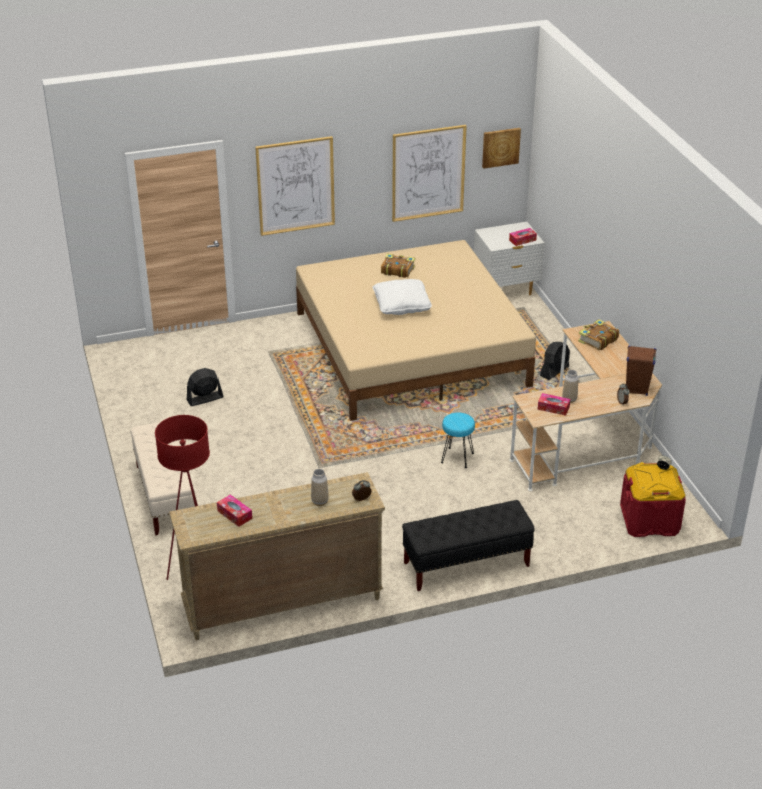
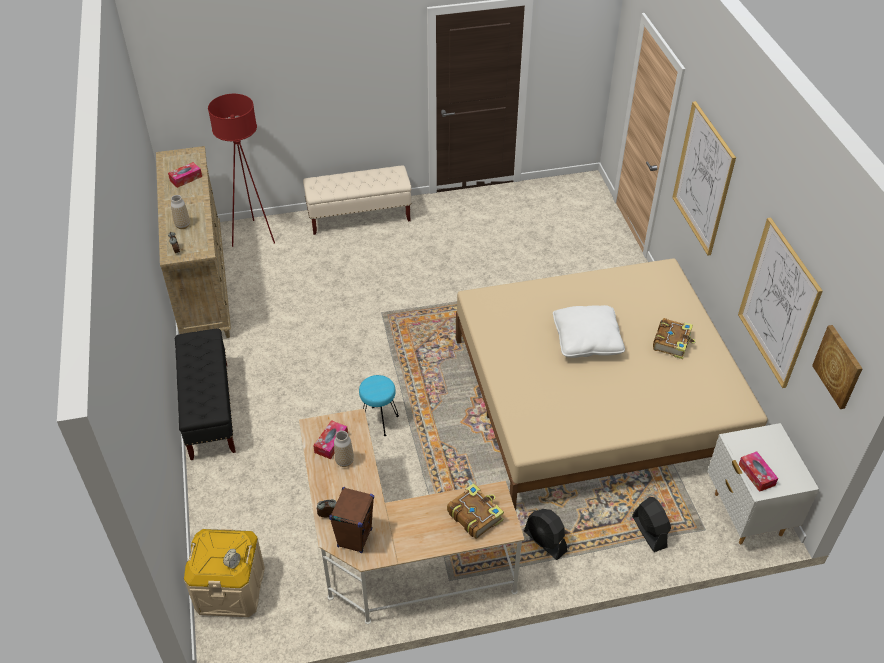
camera: 95 degrees right, 10 degrees up
(205, 399) = (503, 237): black fan -> black fan (649, 532)
(649, 520) = (230, 588): red storage box -> beige storage box

